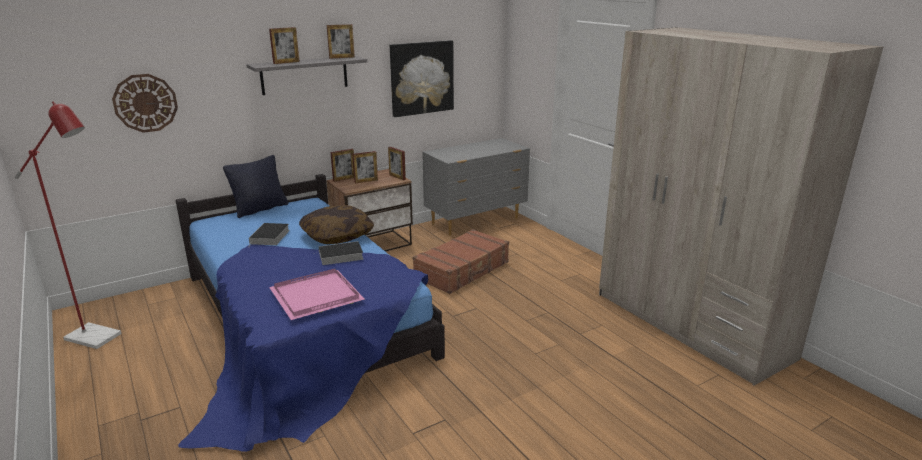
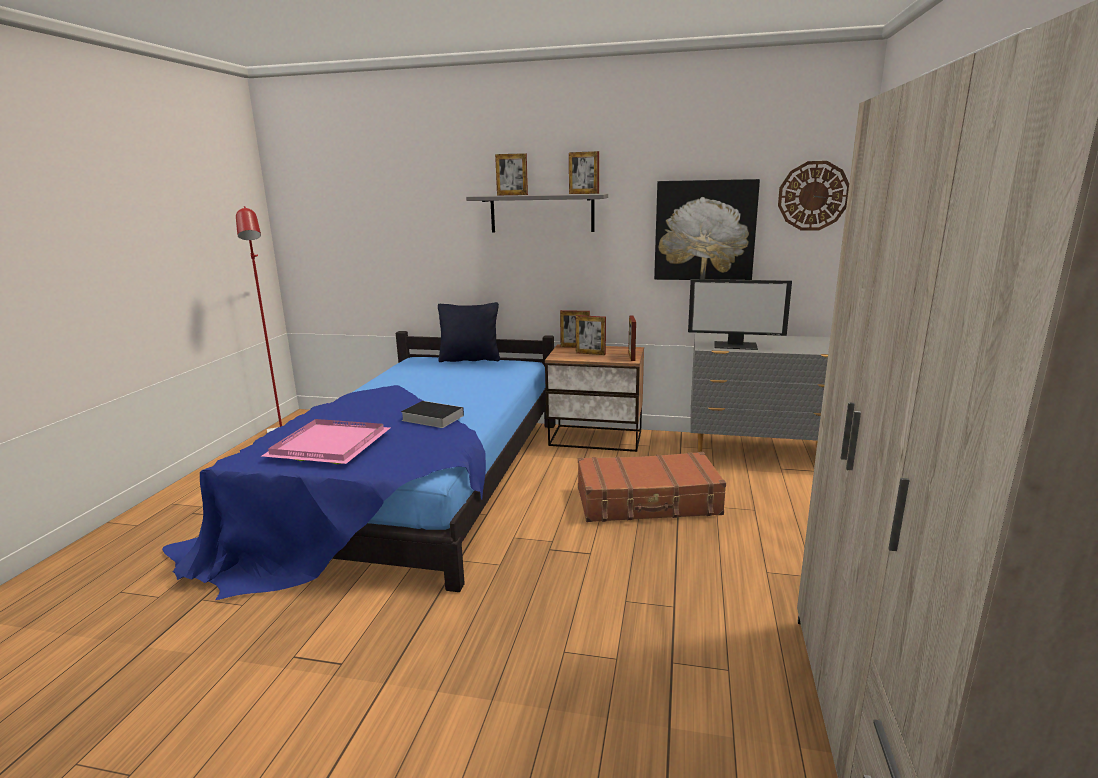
camera: 45 degrees right, 5 degrees down
(145, 103) = (381, 228): wall clock -> wall clock (813, 196)
(270, 237) = (421, 383): book -> none
(337, 235) = (476, 400): pillow -> none
(462, 155) = (736, 345): none -> monitor

